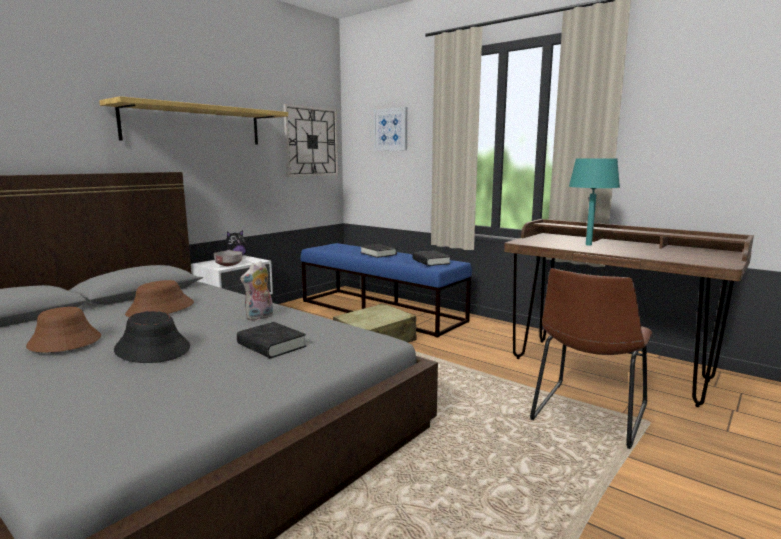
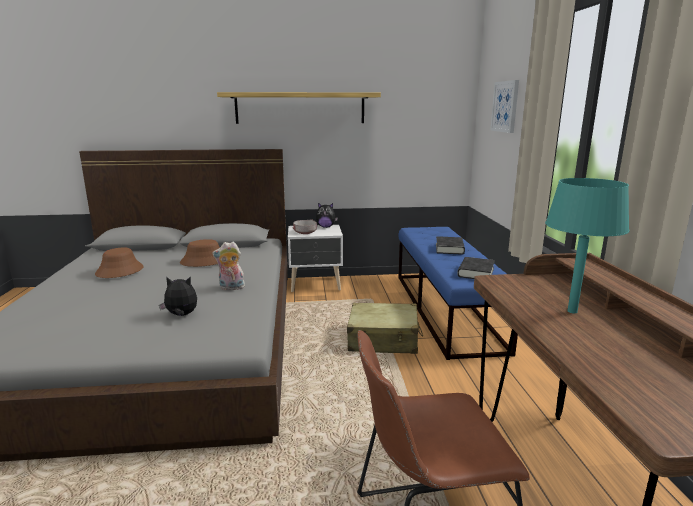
camera: 45 degrees right, 5 degrees up
(153, 348) = (132, 292): black hat -> none
(271, 345) = (181, 315): black book -> plush toy
(311, 142) = (431, 118): wall clock -> none

